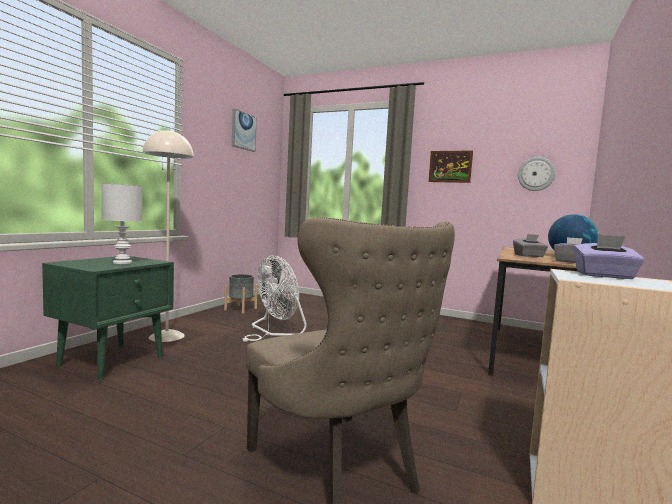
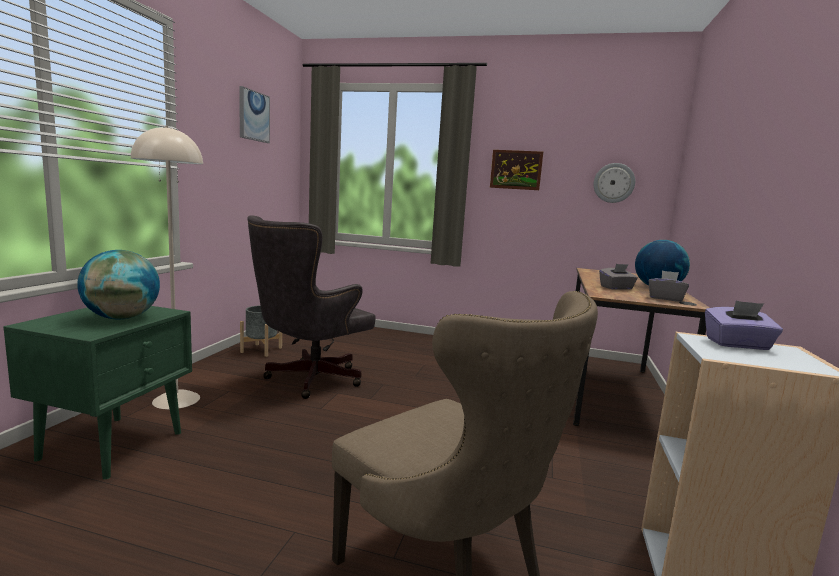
camera: 10 degrees left, 5 degrees up
(123, 262) = (122, 318): white table lamp -> globe
(270, 330) = (309, 380): white fan -> grey office chair

